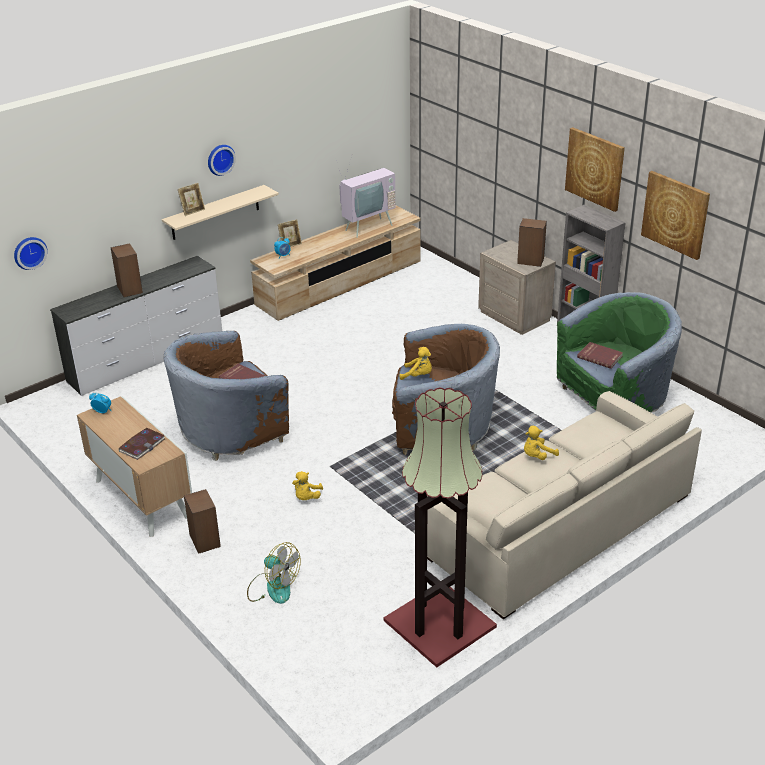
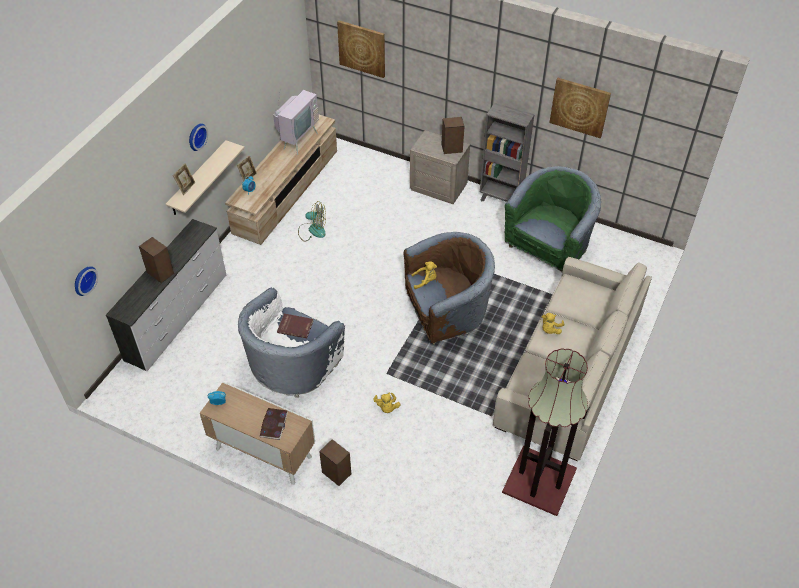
camera: 25 degrees left, 15 degrees up
(231, 433) = (293, 367): brown armchair -> white armchair
(273, 587) = (411, 494): fan -> fan (312, 230)
(595, 168) = (503, 76): picture -> picture (362, 48)
(600, 356) = (541, 223): red book -> none

